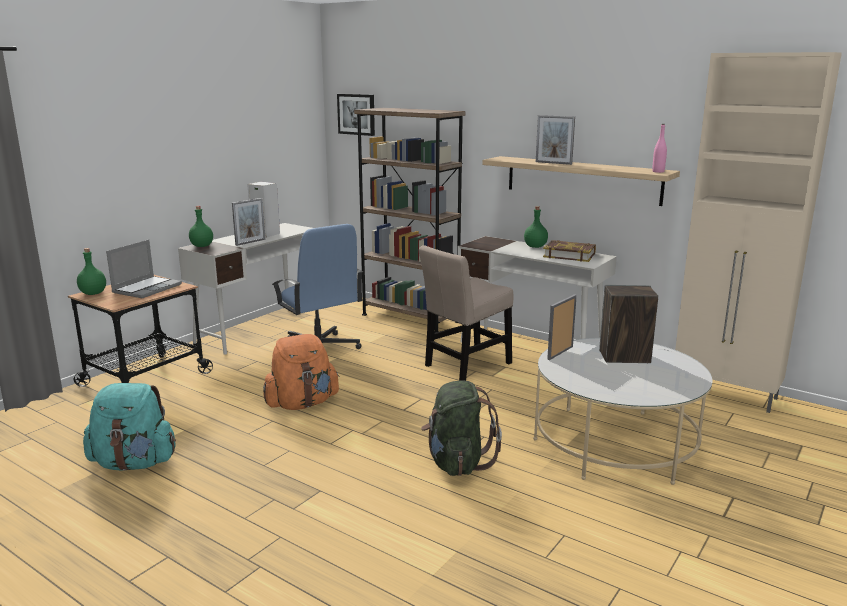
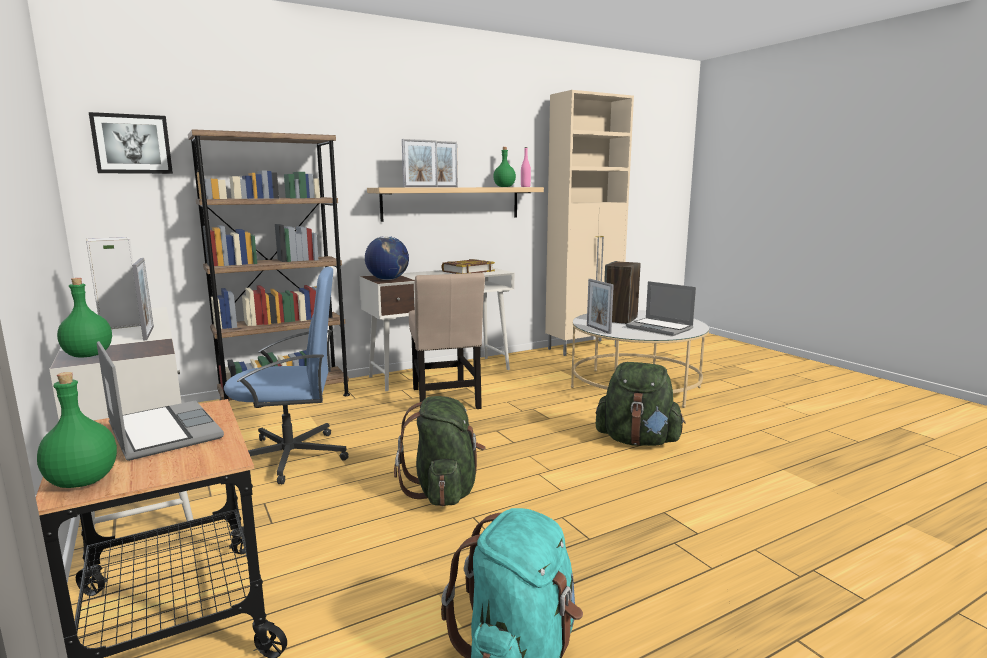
camera: 65 degrees left, 5 degrees down
(302, 404) = (444, 491): orange backpack -> green backpack
(480, 244) = (387, 279): none -> globe
(524, 162) = (420, 187): none -> picture frame
(535, 247) = (426, 273): green bottle -> green bottle (504, 187)
(612, 379) = (660, 328): none -> laptop

